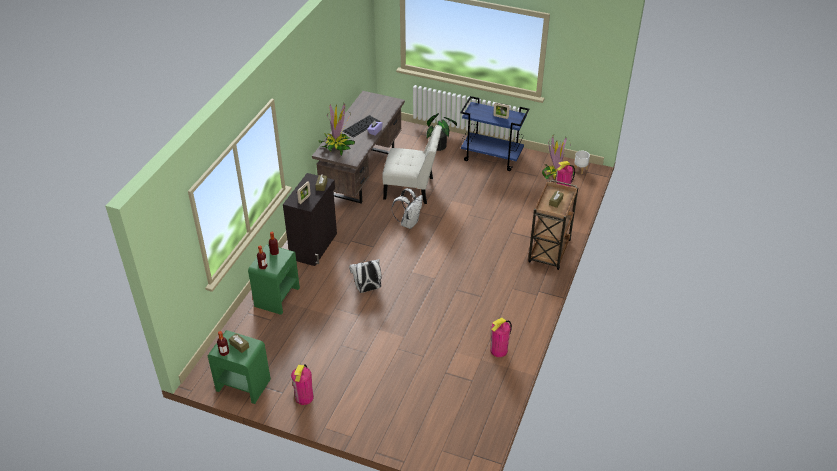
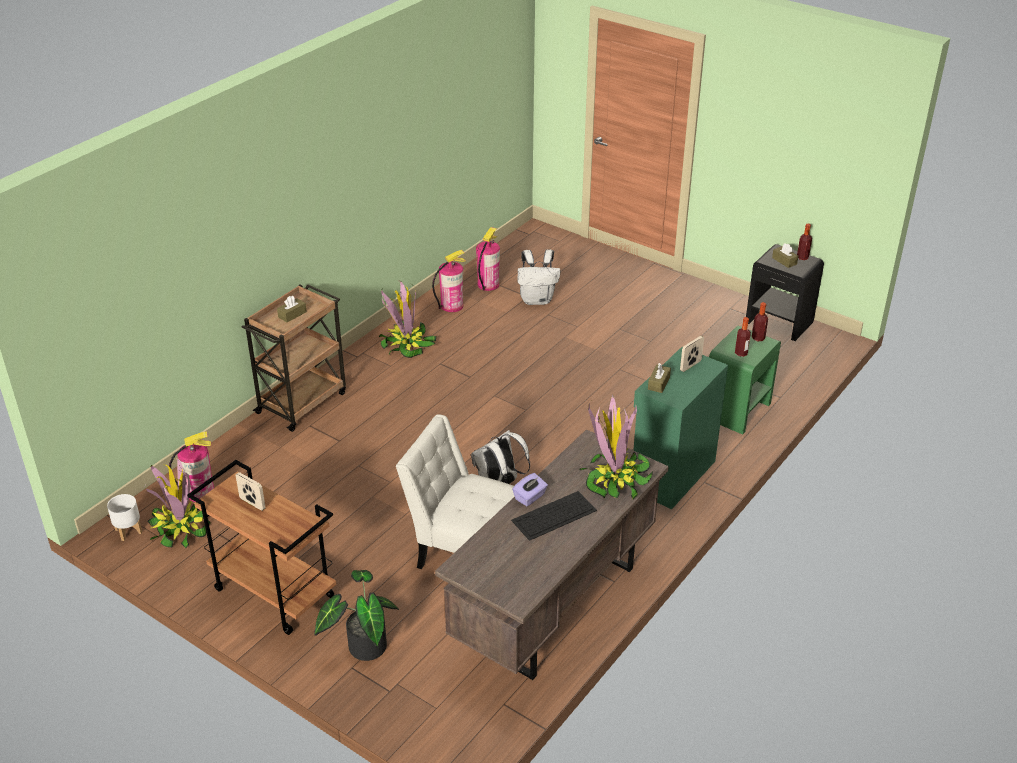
camera: 165 degrees left, 5 degrees down
(243, 385) = (779, 322): green nightstand -> black nightstand
(304, 397) = (703, 300): fire extinguisher -> fire extinguisher (488, 284)
(314, 246) = (671, 475): black cabinet -> green cabinet
(367, 289) = (599, 398): white backpack -> white backpack (537, 300)
(492, 157) = (272, 593): blue cart -> brown cart
(512, 307) = (406, 344): none -> potted plant

